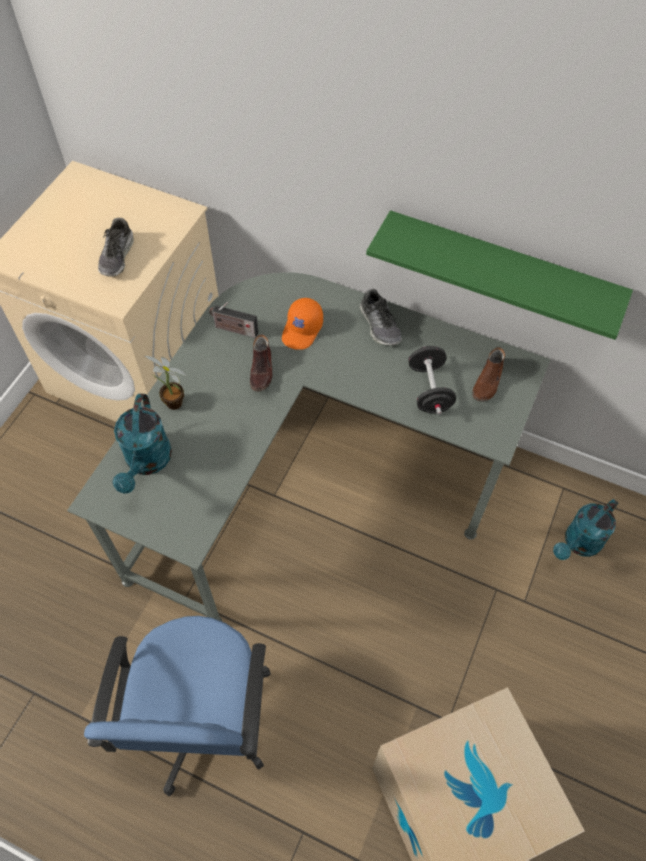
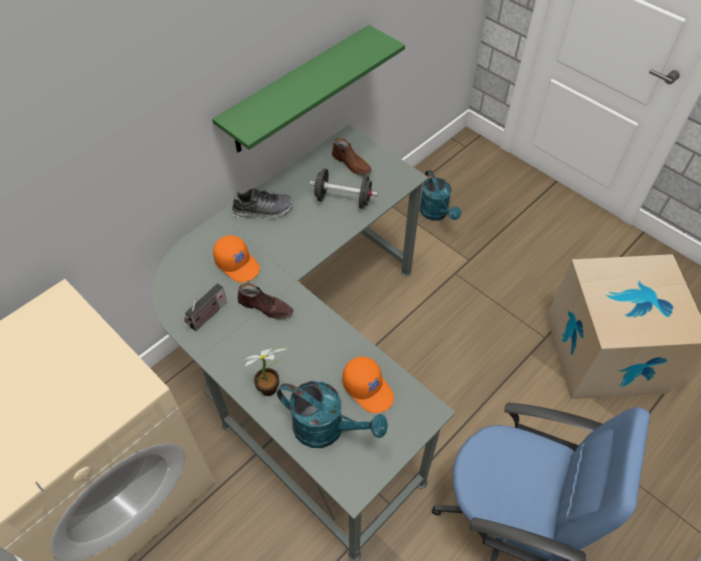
camera: 70 degrees left, 5 degrees down
(117, 256) = (78, 375): shoe -> none
(199, 484) = (368, 388): none -> orange cap

